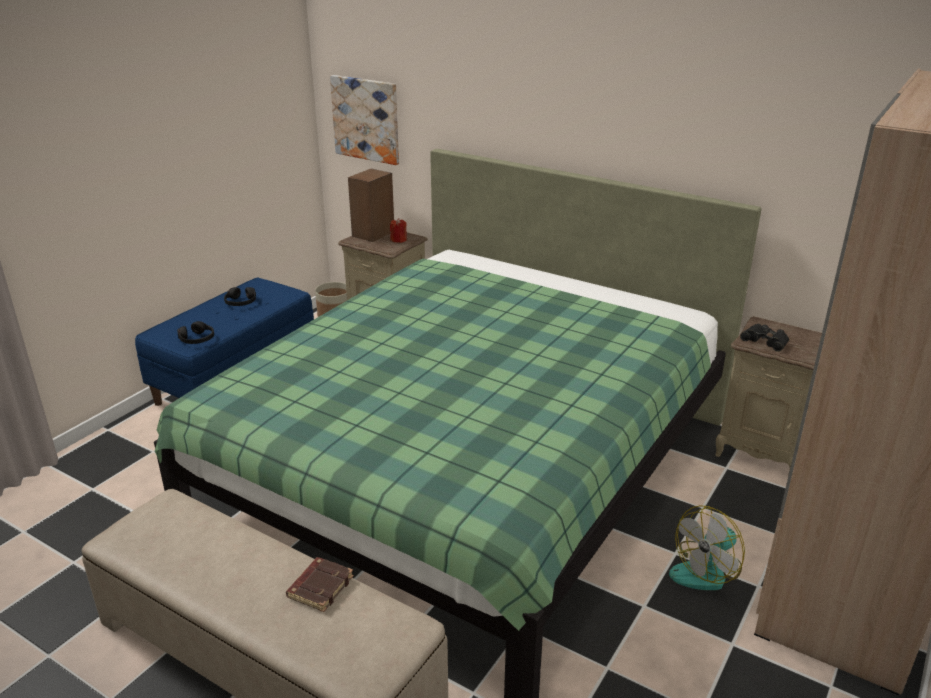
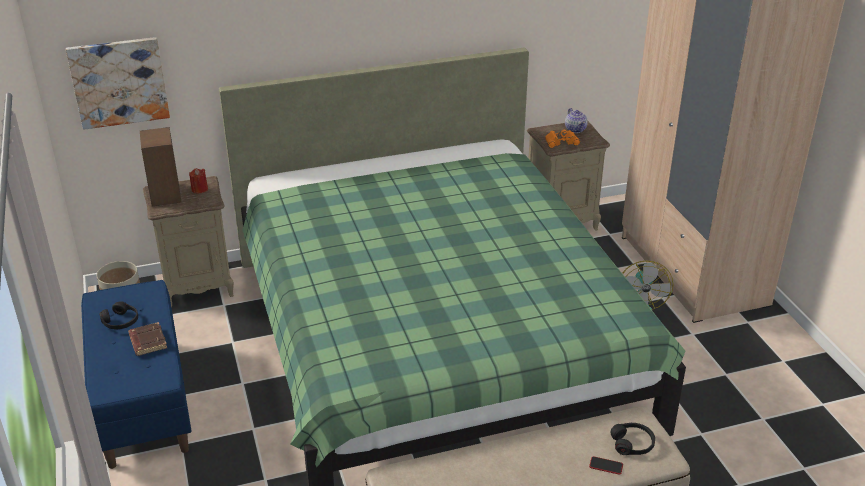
camera: 50 degrees left, 5 degrees up
(197, 339) = (154, 371): black headphones -> black headphones (632, 444)
(301, 637) = (606, 466): none -> phone
(320, 587) = (566, 438): brown book -> brown book (147, 342)
(765, 341) = (561, 142): black binoculars -> orange binoculars
(805, 339) = (575, 129): none -> teapot

